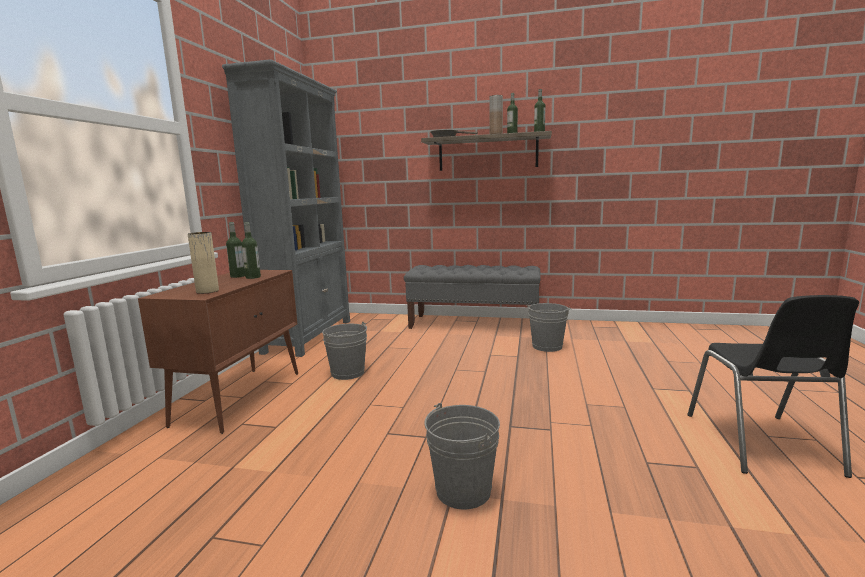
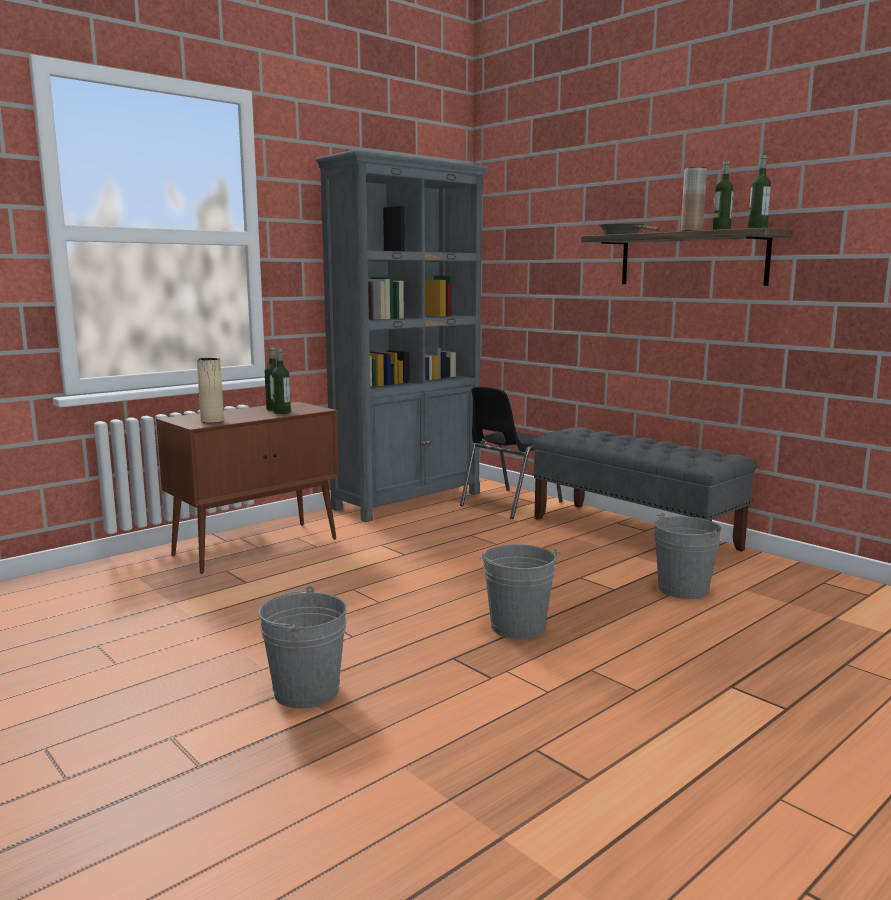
camera: 35 degrees right, 0 degrees up
(347, 373) = (383, 551): grey bucket -> grey bucket (517, 627)
(761, 444) = (742, 800): black chair -> black chair (509, 504)

